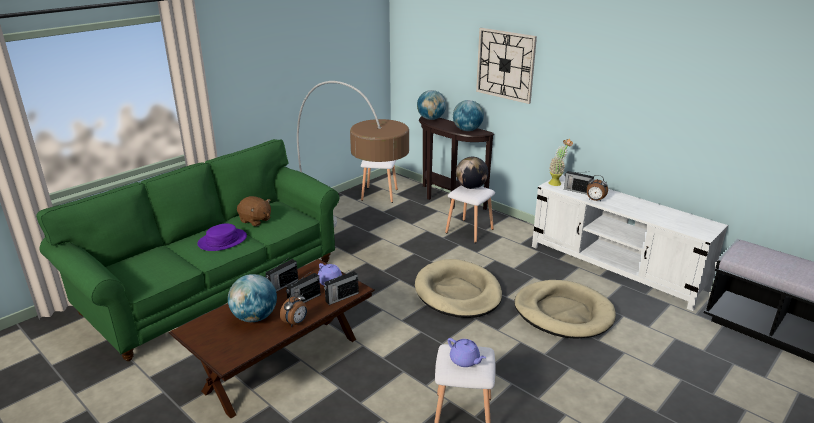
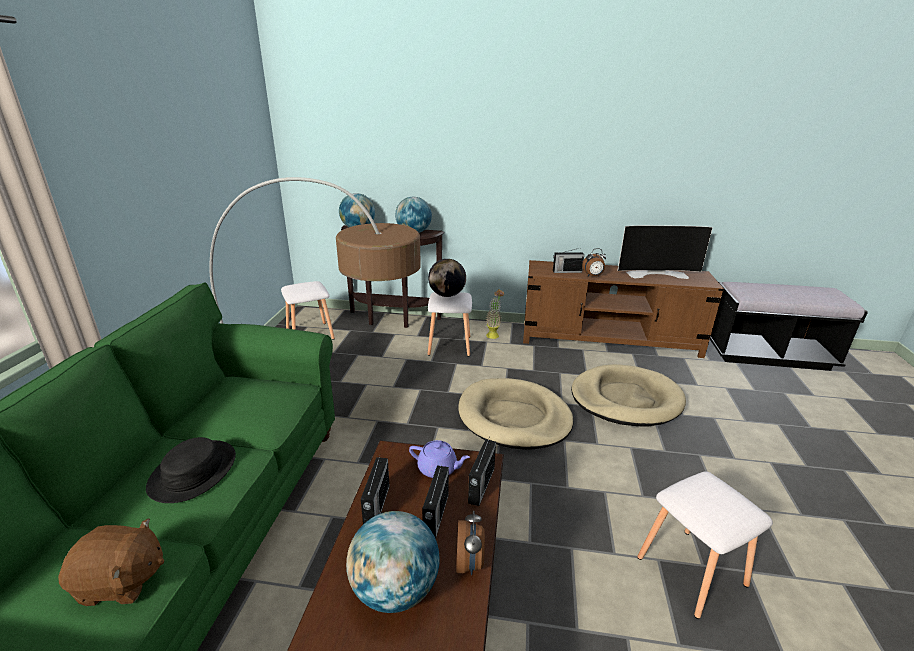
camera: 35 degrees left, 0 degrees up
(222, 240) = (193, 472): purple hat -> black hat
(255, 220) = (224, 417): brown plush toy -> brown plush toy (121, 582)
(465, 361) = (718, 503): purple teapot -> none
(505, 65) = (451, 149): wall clock -> none
(557, 182) = (539, 268): potted plant -> potted plant (493, 334)
(616, 268) = (609, 340): white tv stand -> brown tv stand
(663, 213) = (657, 273): none -> television

